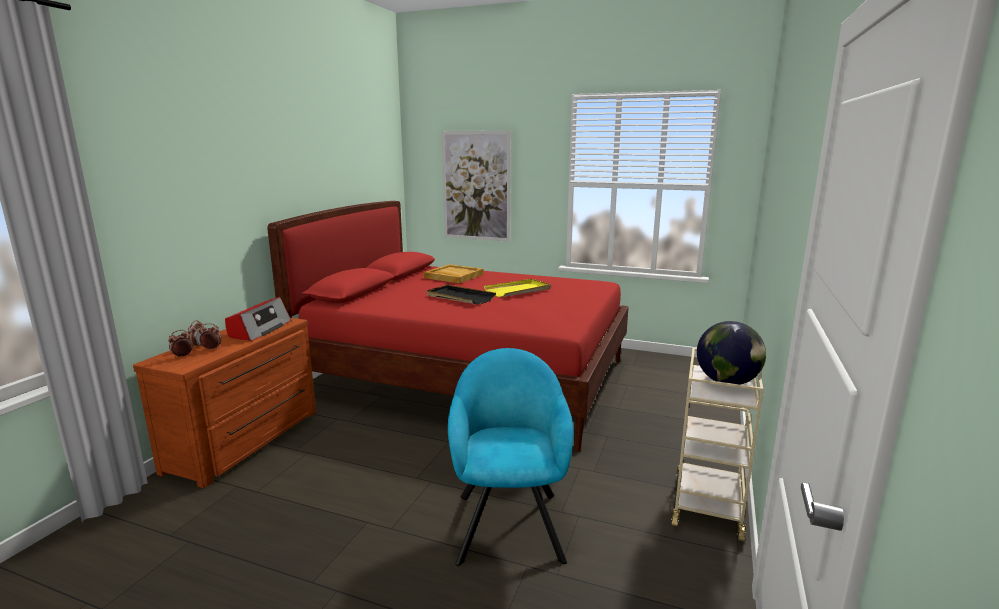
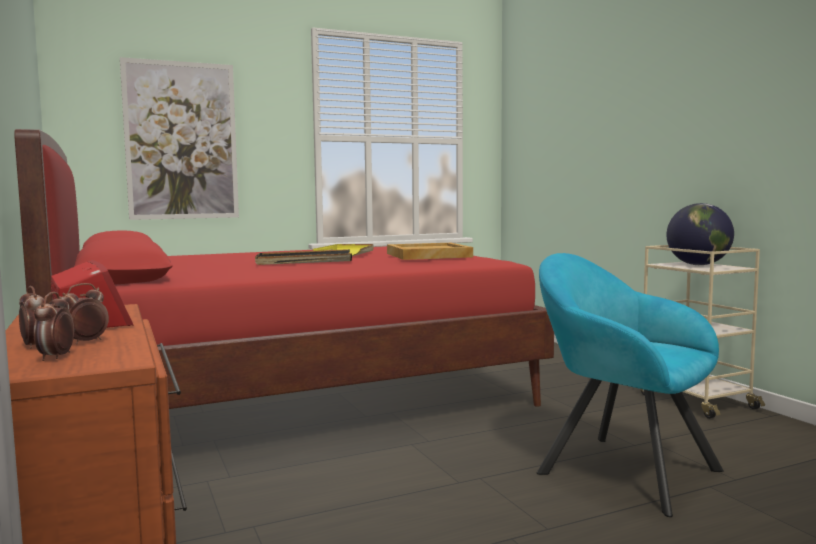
camera: 45 degrees left, 10 degrees down
(453, 276) = (215, 256): beige tray -> beige tray (428, 255)

